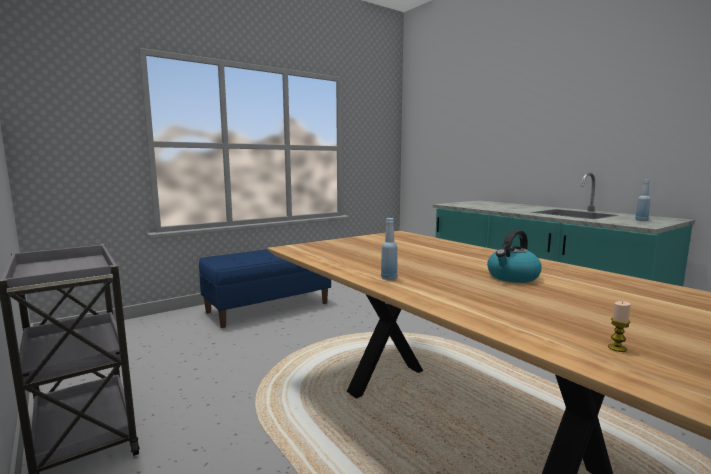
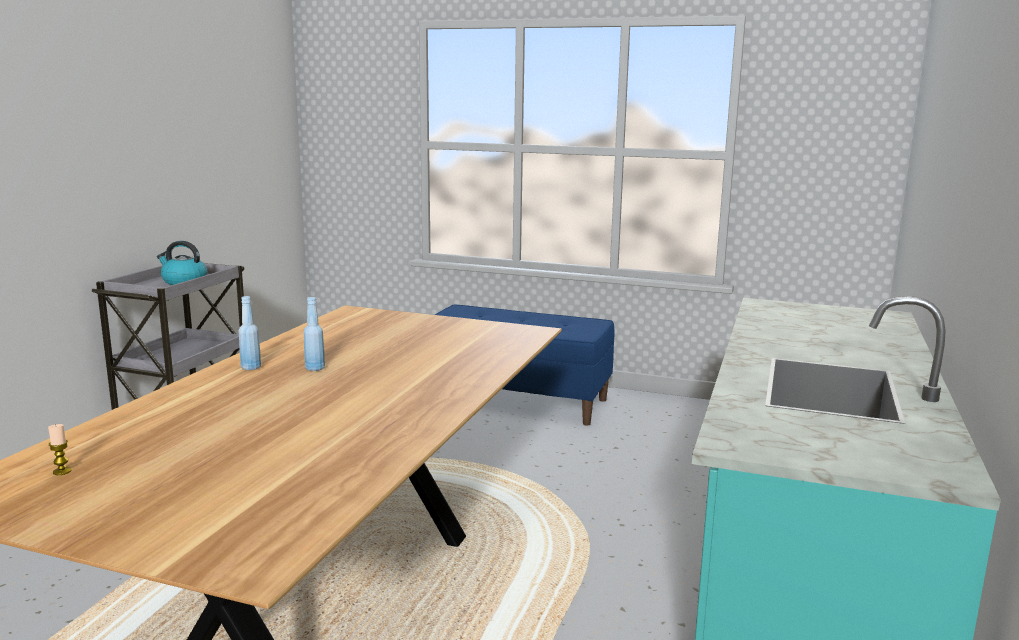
camera: 55 degrees right, 5 degrees up
(512, 277) = (312, 414): kettle -> kettle (184, 281)
(641, 220) = (831, 442): blue bottle -> blue bottle (315, 368)

